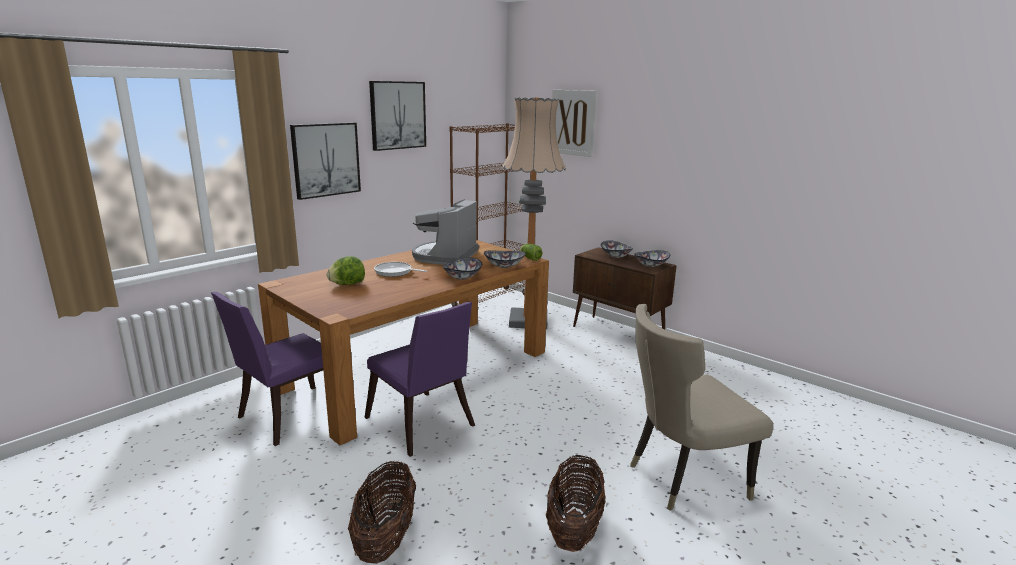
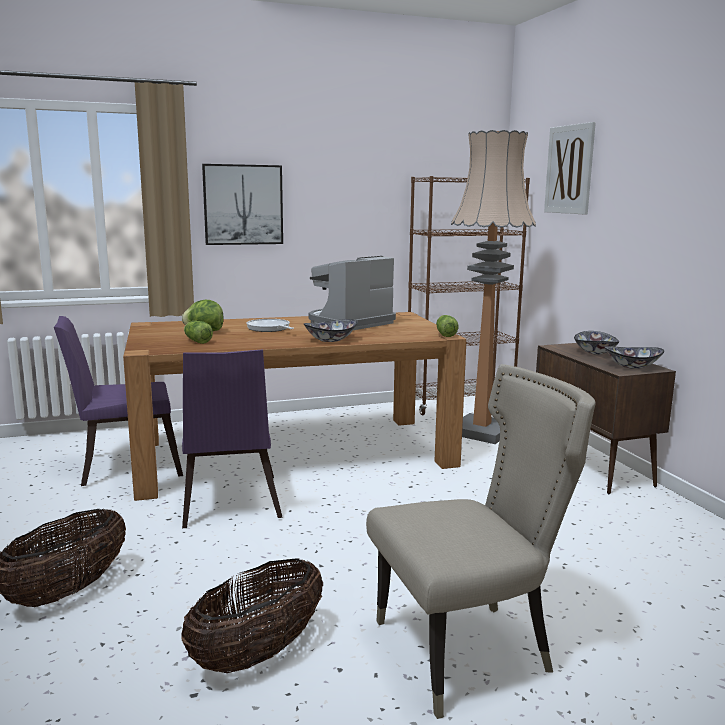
camera: 30 degrees right, 5 degrees down
(361, 296) = (197, 341): none -> lettuce
(397, 115) = (340, 160): picture -> none
(504, 265) = (399, 337): bowl -> none
(681, 479) = (470, 650): beige chair -> beige chair turned 150 degrees clockwise

